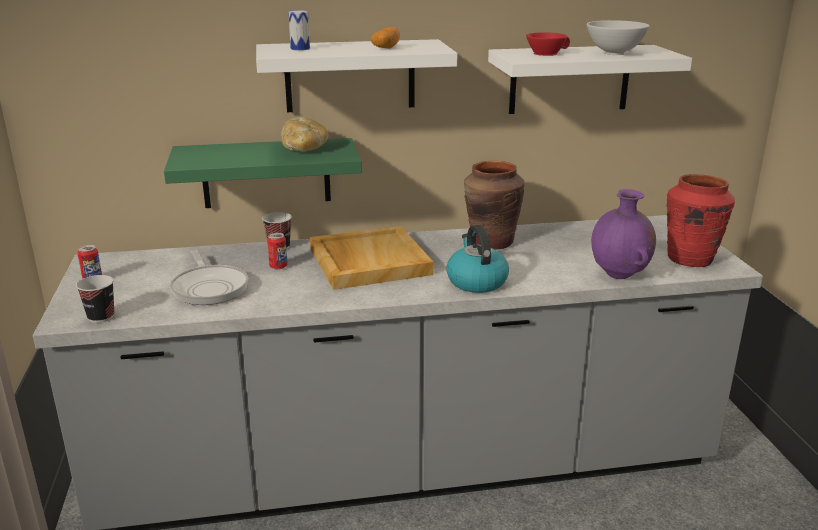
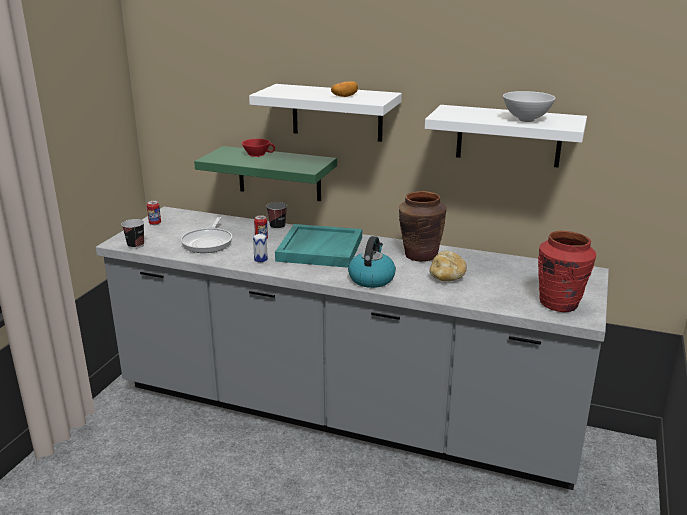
camera: 30 degrees right, 0 degrees up
(300, 49) = (290, 90): can -> can (260, 259)
(304, 148) = (293, 160): bread -> bread (447, 277)
(368, 261) = (319, 249): beige tray -> turquoise tray
(545, 53) = (472, 113): red cup -> red cup (257, 154)
(619, 275) = (482, 301): purple vase -> none

